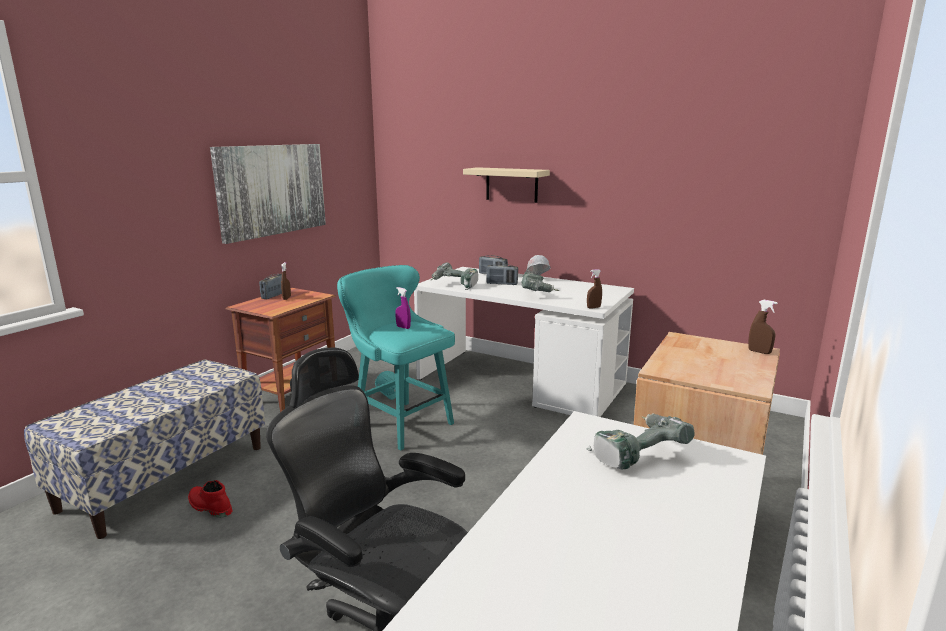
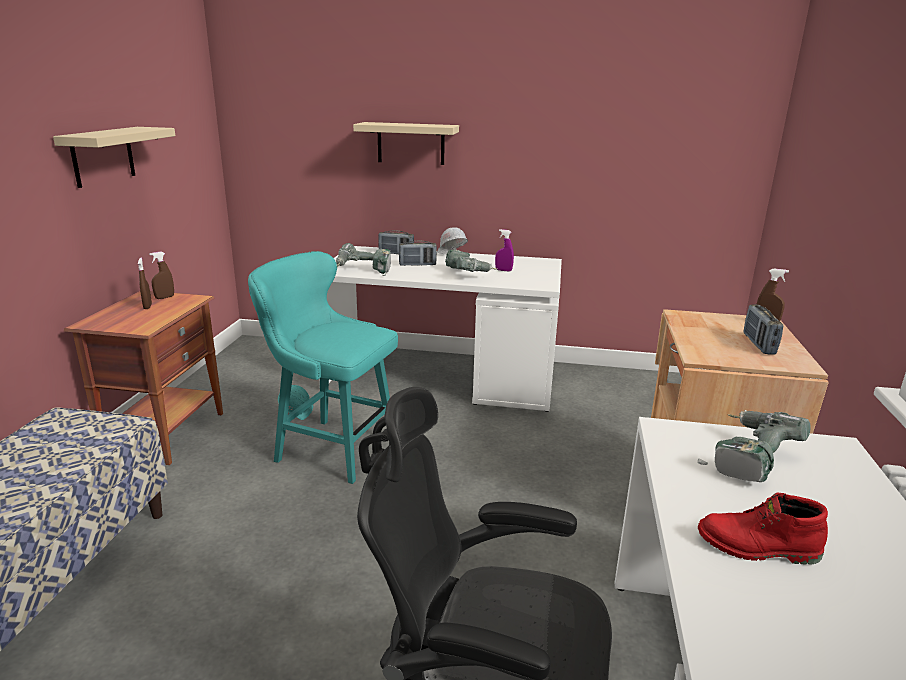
camera: 20 degrees left, 5 degrees up
(209, 507) = (134, 614): red boot -> red boot (757, 548)
(272, 190) = (103, 156): picture -> beige shelf
(274, 295) = (126, 304): radio -> radio (758, 344)
(403, 327) = (337, 332): purple spray bottle -> purple spray bottle (503, 270)
(593, 307) = (543, 286): brown spray bottle -> brown spray bottle (164, 297)

